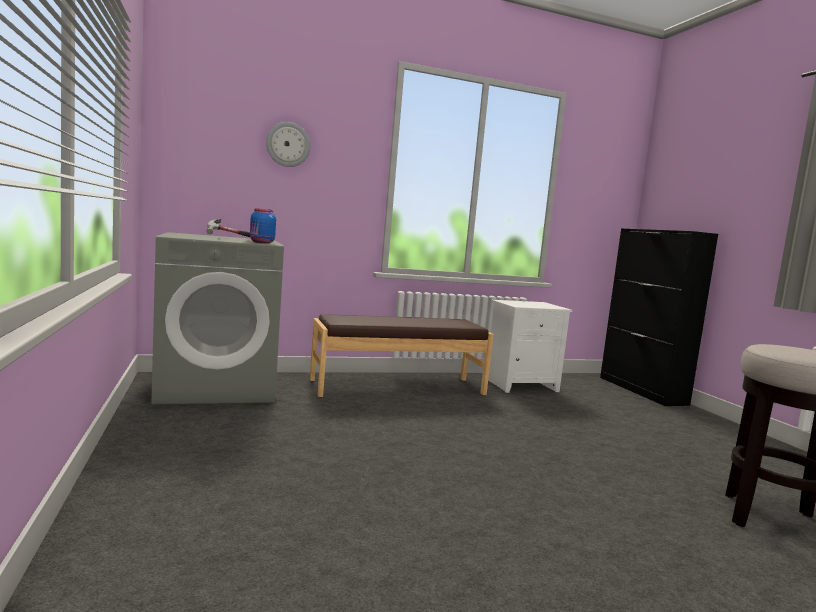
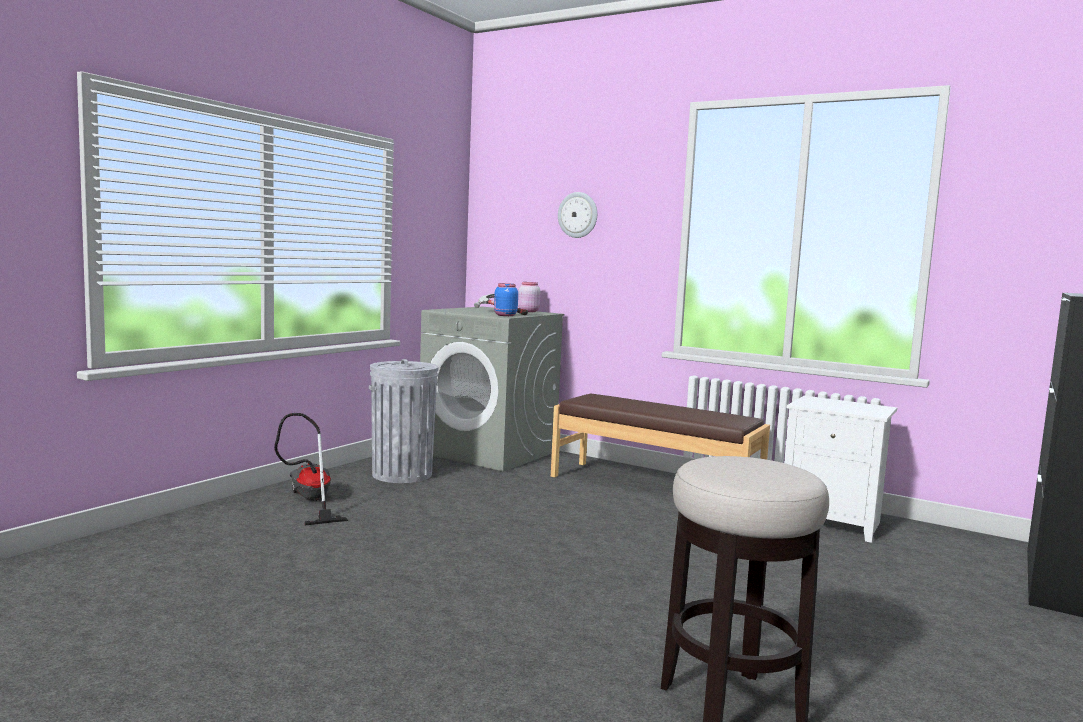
camera: 50 degrees right, 0 degrees up
(177, 498) = (310, 501): none -> vacuum cleaner
(194, 432) = (402, 474): none -> grey trash can
(240, 238) = (528, 311): none -> pink jar

